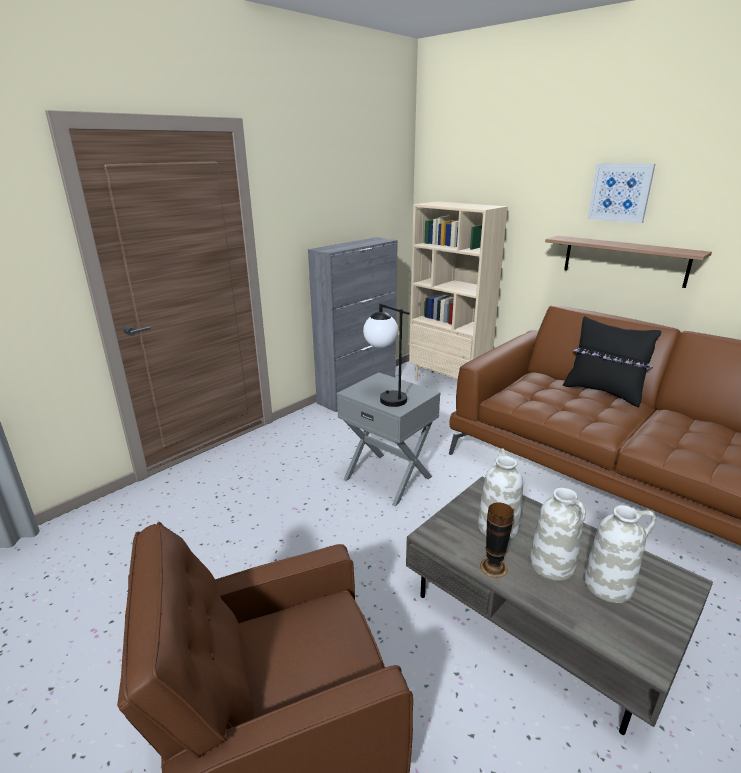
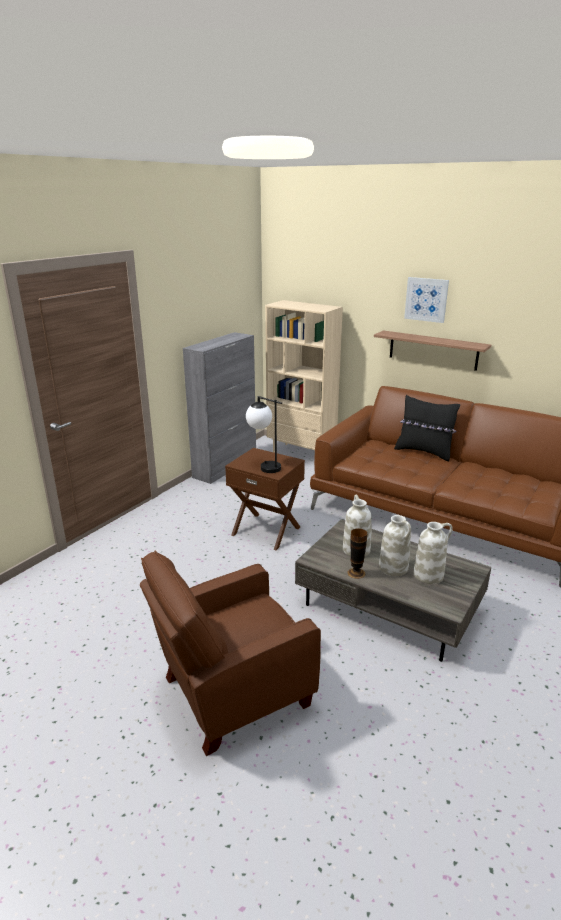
camera: 10 degrees left, 0 degrees up
(388, 477) = (266, 530): grey side table -> brown side table

